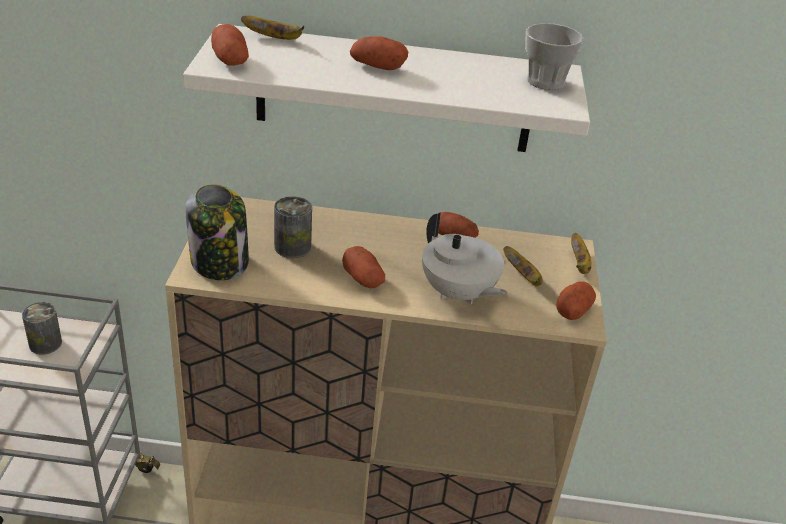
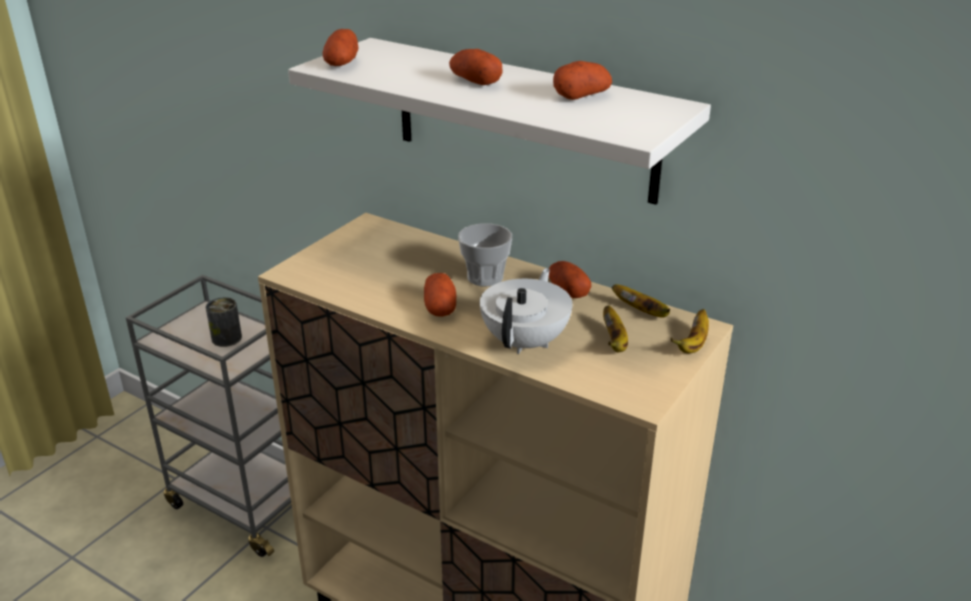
camera: 30 degrees right, 5 degrees down
(220, 263) = (320, 268): jar -> none
(275, 38) = (405, 52): banana -> banana (643, 312)
(292, 247) = (397, 268): can -> none
(458, 293) = (526, 341): white teapot -> white teapot turned 150 degrees counterclockwise
(545, 81) = (645, 112): cup -> cup (485, 277)
(573, 310) = (643, 385): potato -> potato (581, 96)

